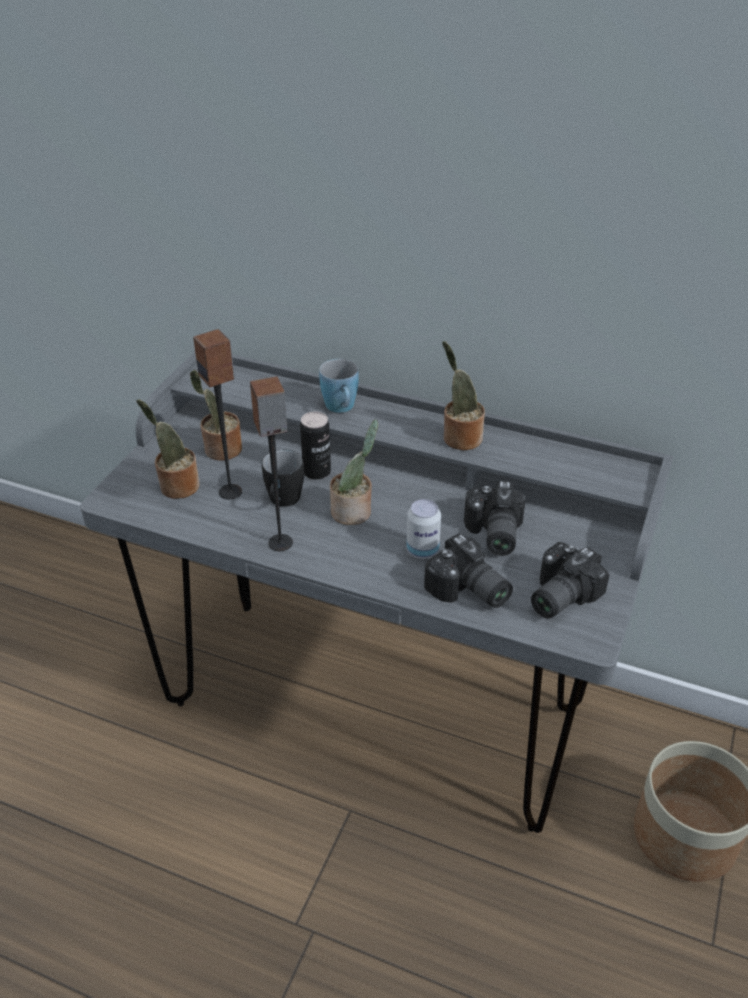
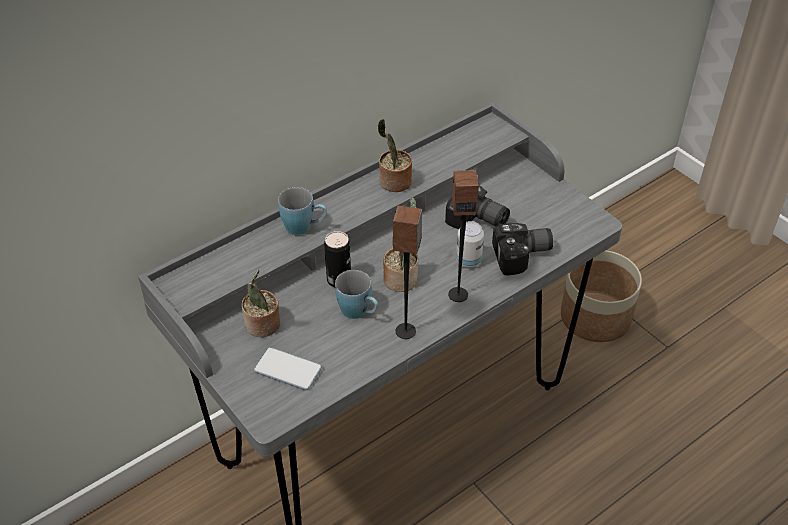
camera: 60 degrees left, 5 degrees up
(176, 486) = (288, 369): potted plant -> phone
(231, 491) = (322, 338): speaker -> speaker (458, 294)
(283, 502) = (359, 312): black mug -> blue mug
(557, 595) = (553, 218): camera -> none

